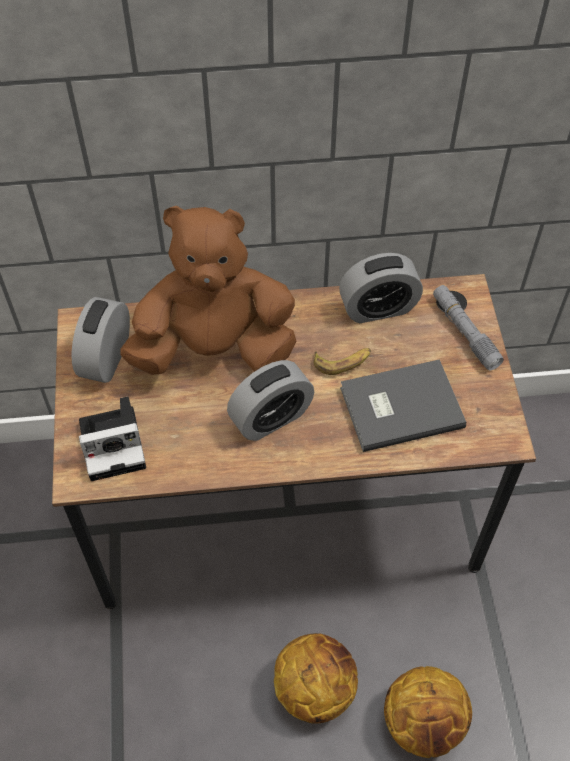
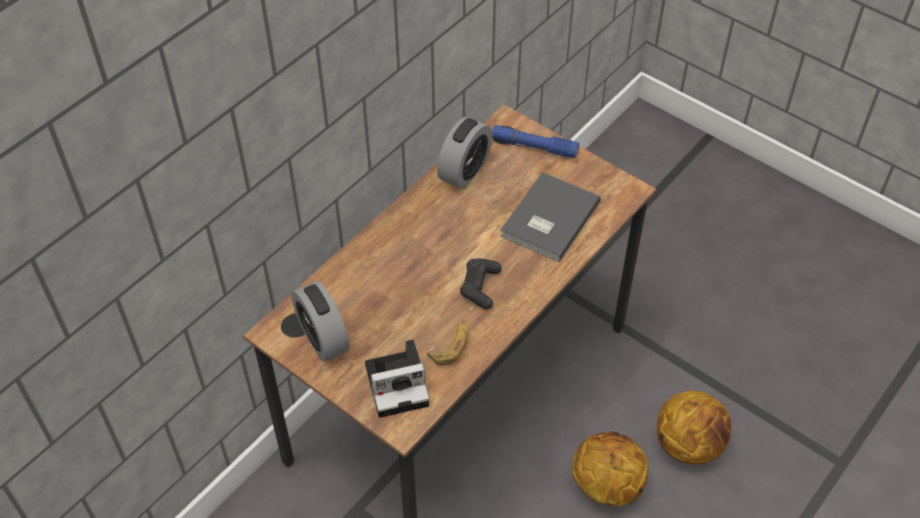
camera: 45 degrees left, 5 degrees down
(116, 443) = (399, 383): camera -> camera turned 45 degrees clockwise
(214, 348) = (390, 275): brown plush toy -> none
(271, 418) = (480, 287): alarm clock -> black game controller
(342, 361) = (482, 219): banana -> banana (451, 346)
(464, 332) = (533, 146): grey flashlight -> blue flashlight

